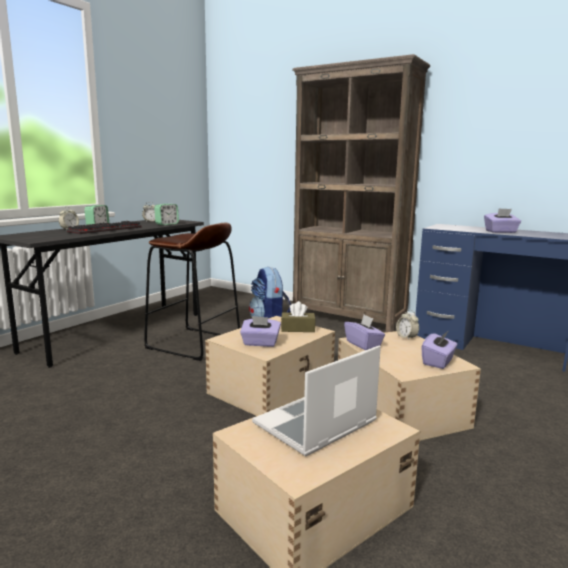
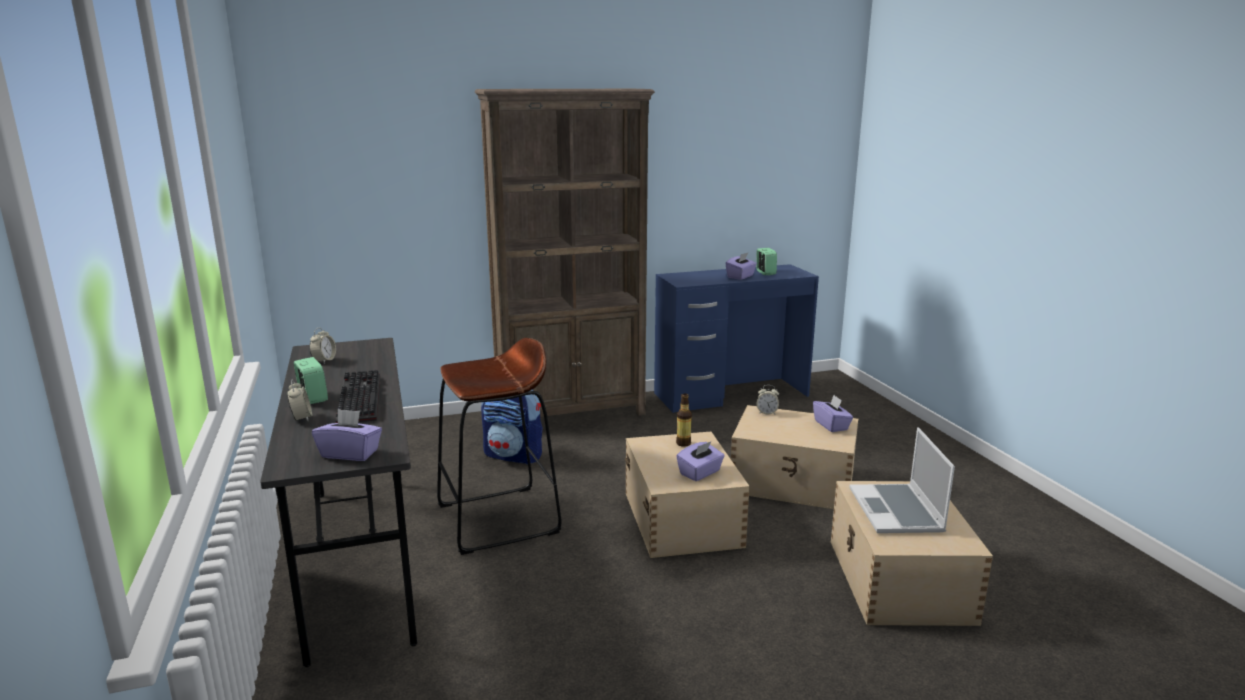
camera: 50 degrees left, 5 degrees up
(167, 224) = (374, 358): alarm clock -> alarm clock (765, 273)
(298, 329) = (683, 443): brown tissue box -> bottle
(363, 344) = (761, 434): purple tissue box -> purple tissue box (350, 453)

